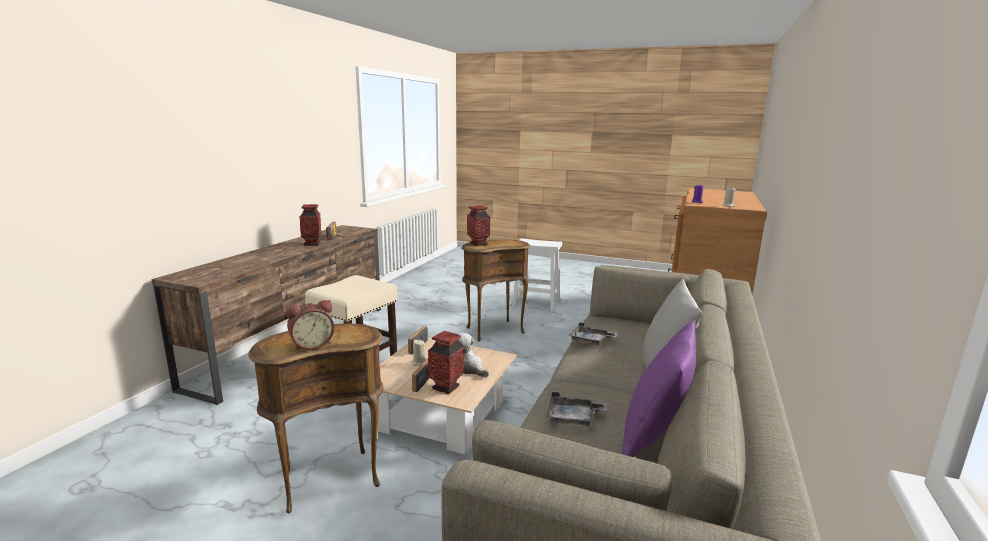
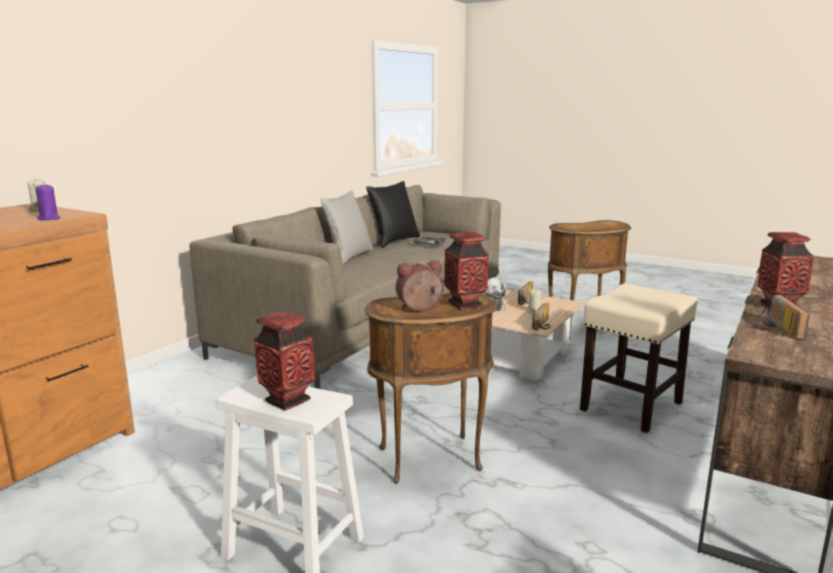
camera: 170 degrees left, 0 degrees up
(312, 344) = (590, 223): alarm clock -> alarm clock (420, 309)
(446, 387) = (505, 296): vase -> vase (287, 401)
(591, 341) = (378, 271): grey tray -> none
(654, 440) = (394, 241): purple pillow -> black pillow

